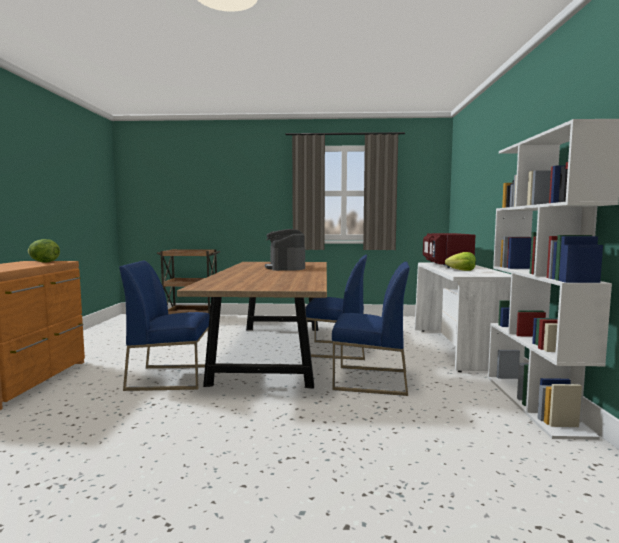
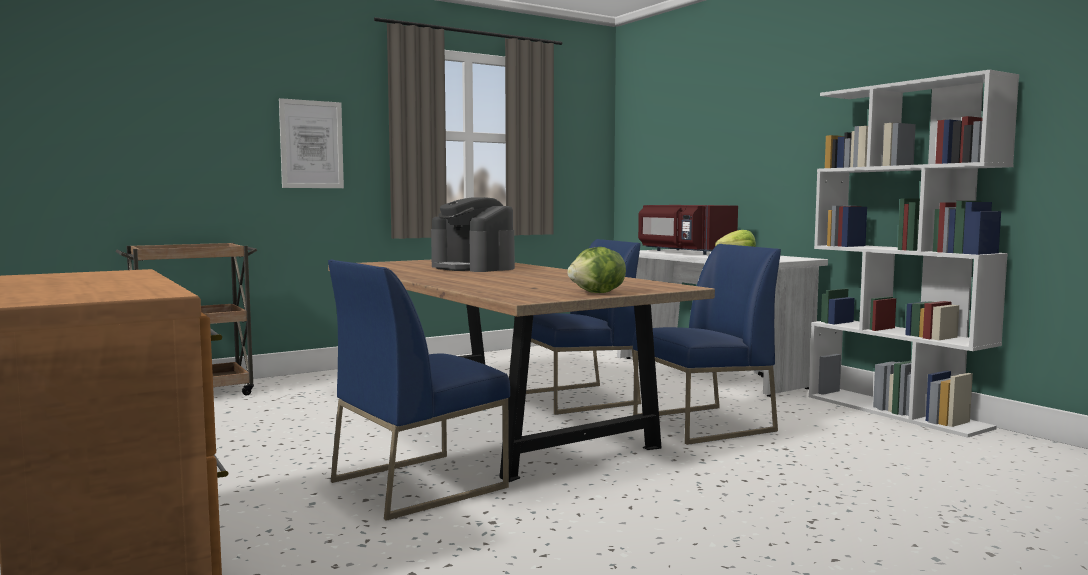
camera: 35 degrees left, 0 degrees up
(43, 262) = (99, 274): lettuce -> lettuce (598, 293)
(255, 201) = (311, 144): none -> picture

